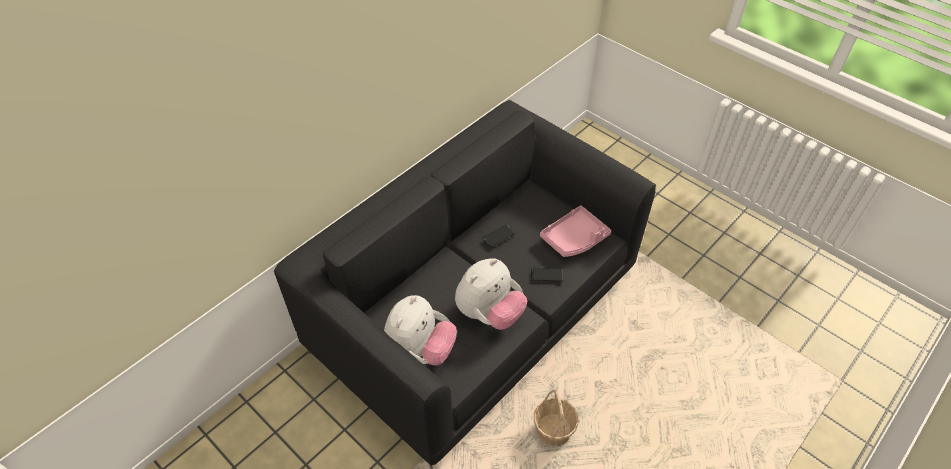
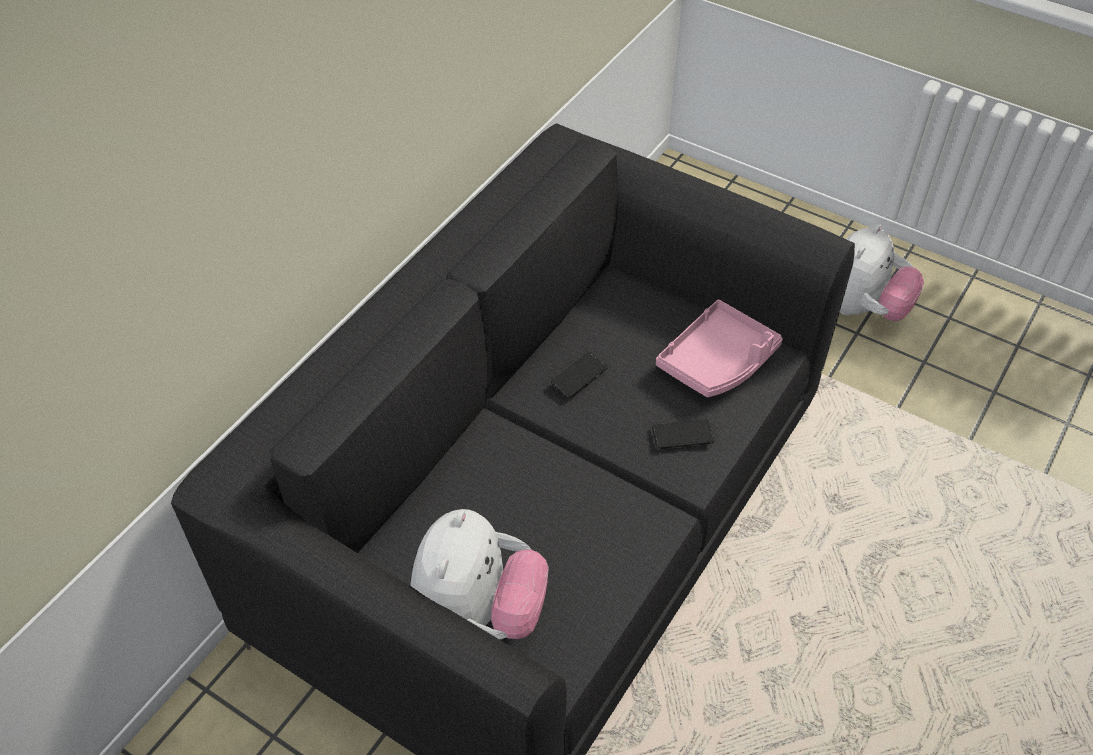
camera: 10 degrees left, 0 degrees up
(489, 313) = (594, 522): plush toy -> plush toy (862, 309)
(553, 430) = (736, 719): basket -> none

